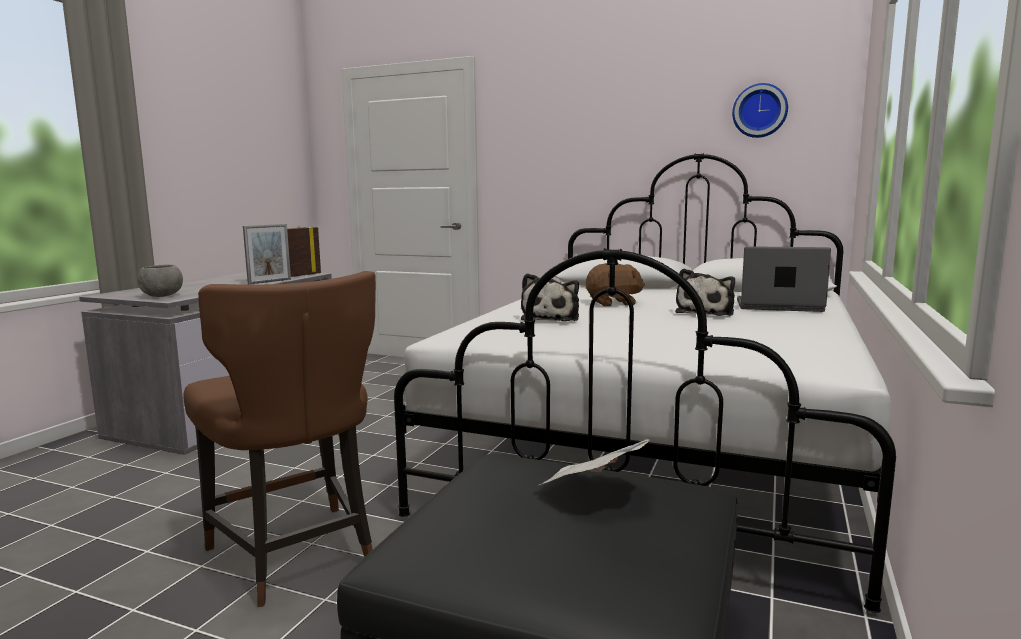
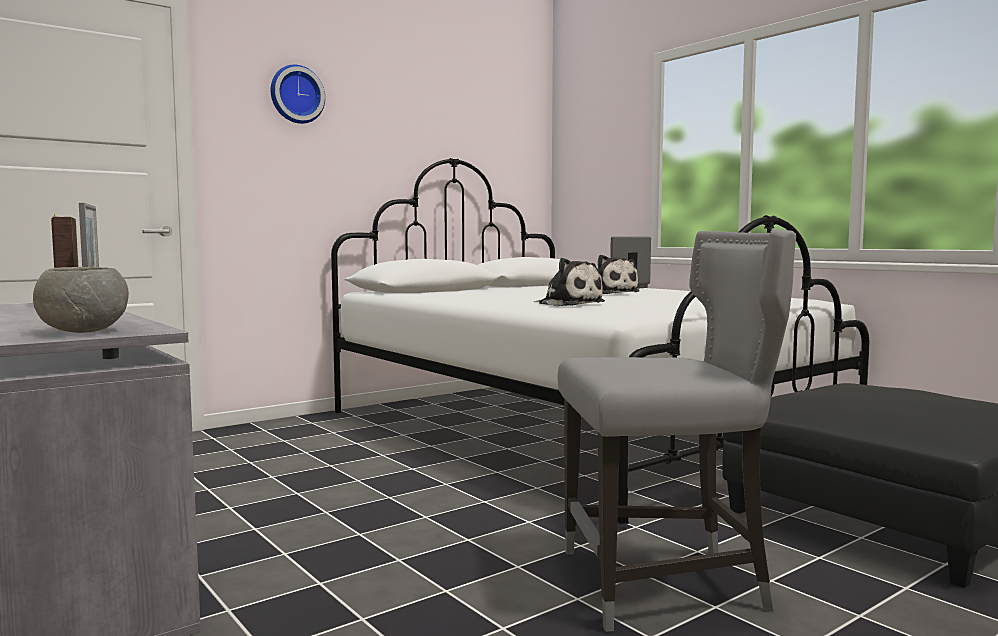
camera: 60 degrees left, 5 degrees down
(295, 556) = (667, 583): brown chair -> grey chair
(592, 491) = (858, 391): newspaper -> none
(613, 303) = (528, 296): brown plush toy -> none
(759, 111) = (490, 125): wall clock -> wall clock (296, 95)

